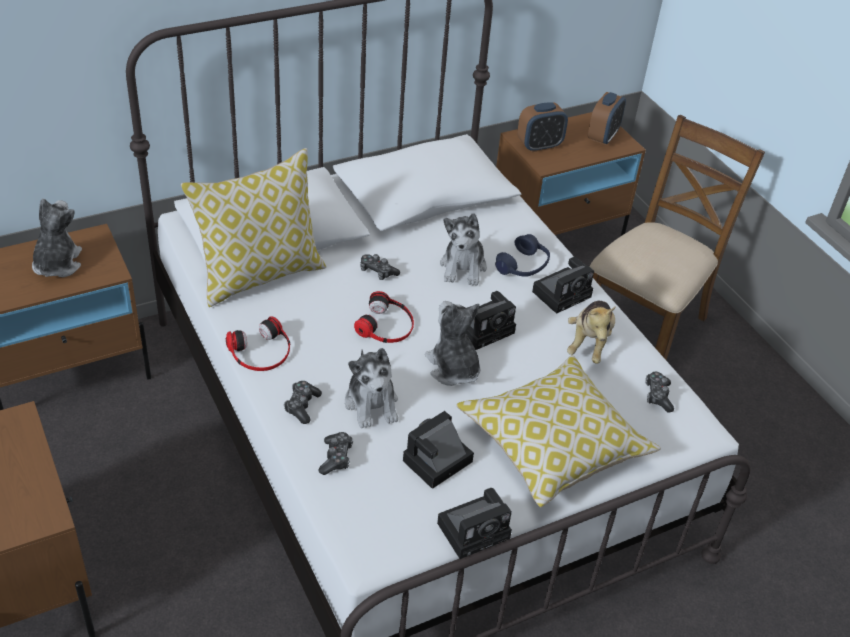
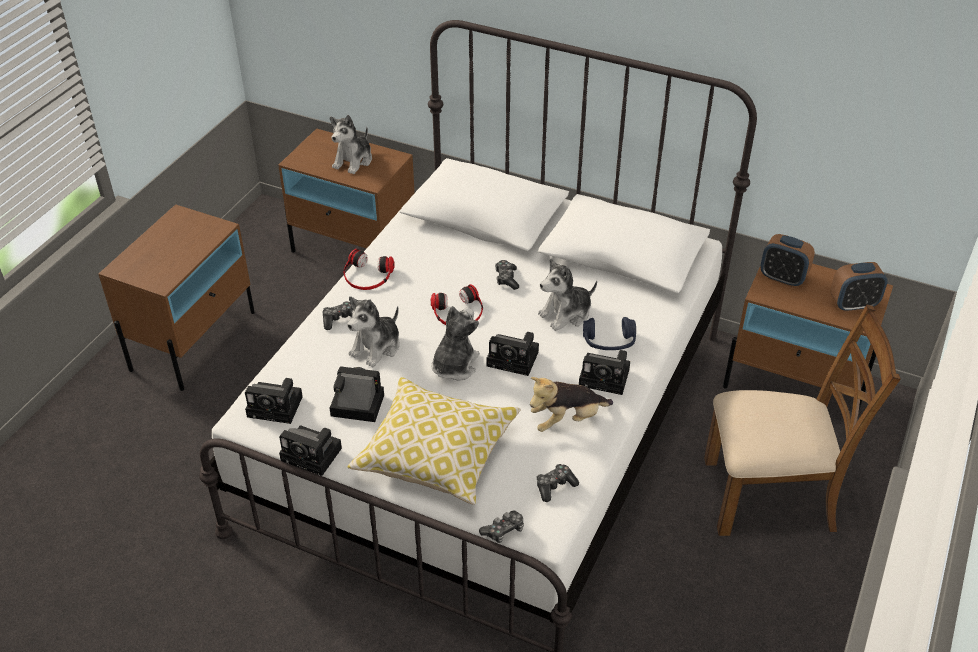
camera: 55 degrees right, 0 degrees up
(57, 264) = (353, 161): plush toy -> plush toy turned 150 degrees clockwise
(260, 274) = (436, 233): pillow -> none
(336, 458) = (311, 359): game controller -> game controller (503, 530)
(377, 521) = (277, 406): none -> camera

